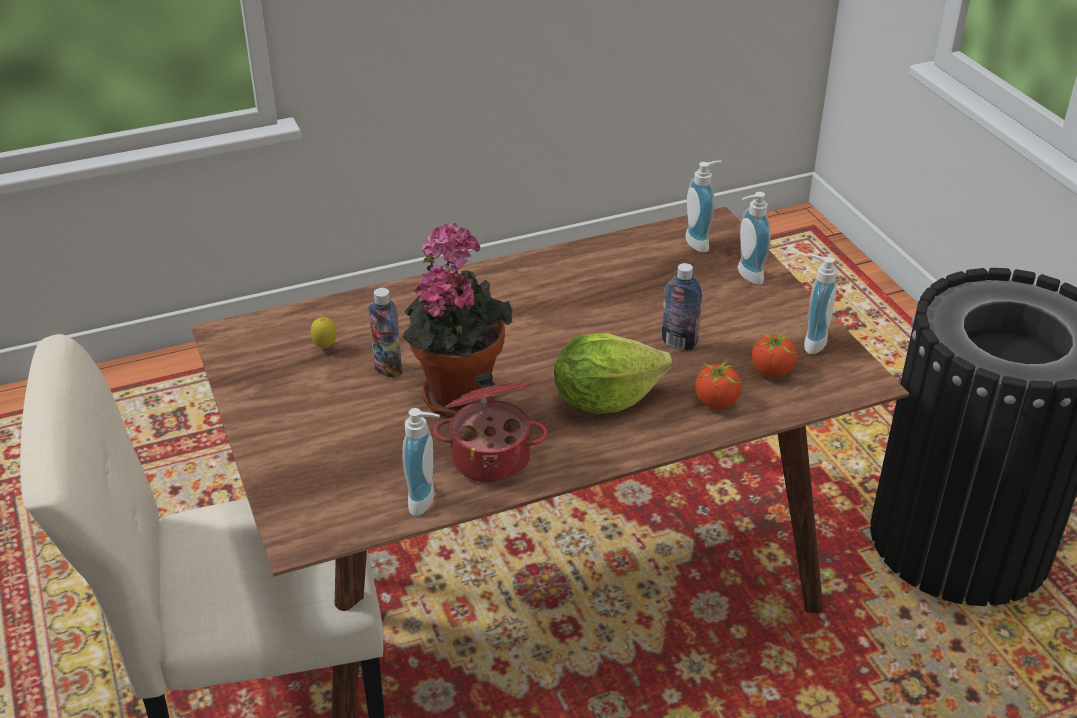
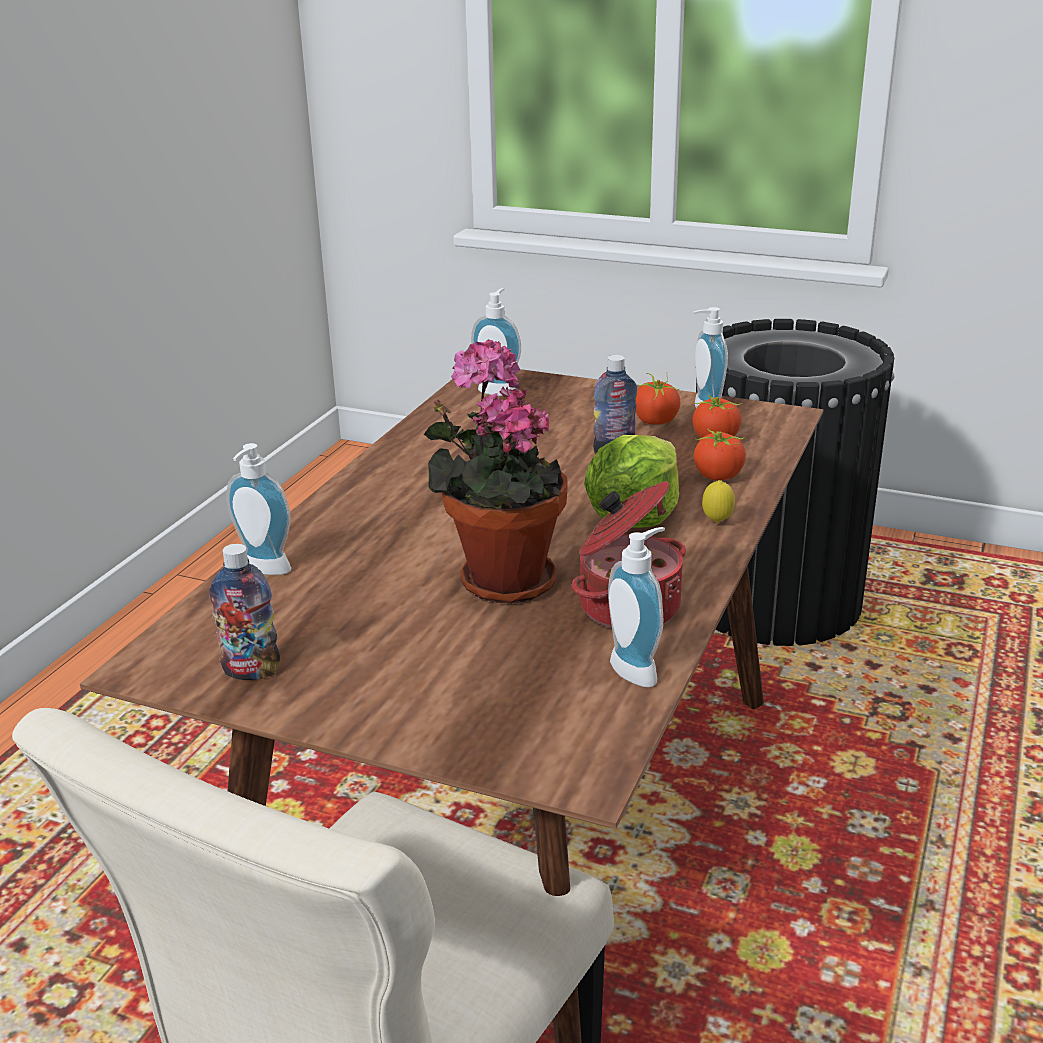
camera: 45 degrees left, 10 degrees down
(325, 347) = (292, 617): lemon -> lemon (717, 522)
(388, 368) = (395, 598): bottle -> bottle (251, 671)
(746, 276) = (577, 395): soap dispenser -> soap dispenser (262, 571)
(759, 330) = (655, 421): none -> tomato

